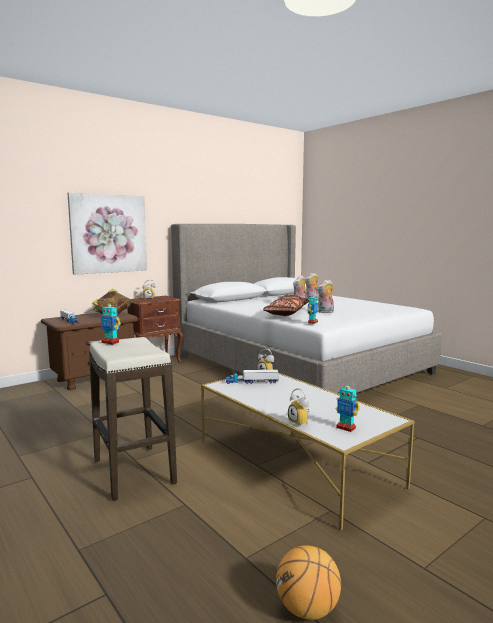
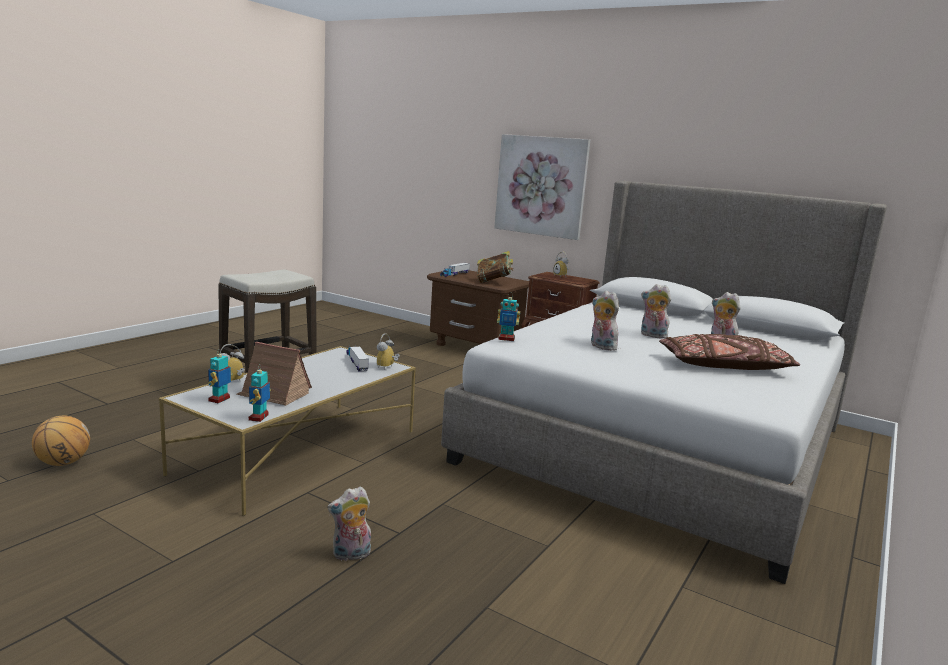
camera: 70 degrees right, 5 degrees up
(110, 342) = (282, 271): toy robot -> toy robot (259, 417)
(287, 313) = (569, 330): brown pillow -> brown pillow (724, 366)
(330, 409) = (274, 394): none -> toy house
(449, 453) = (351, 555): none -> plush toy

